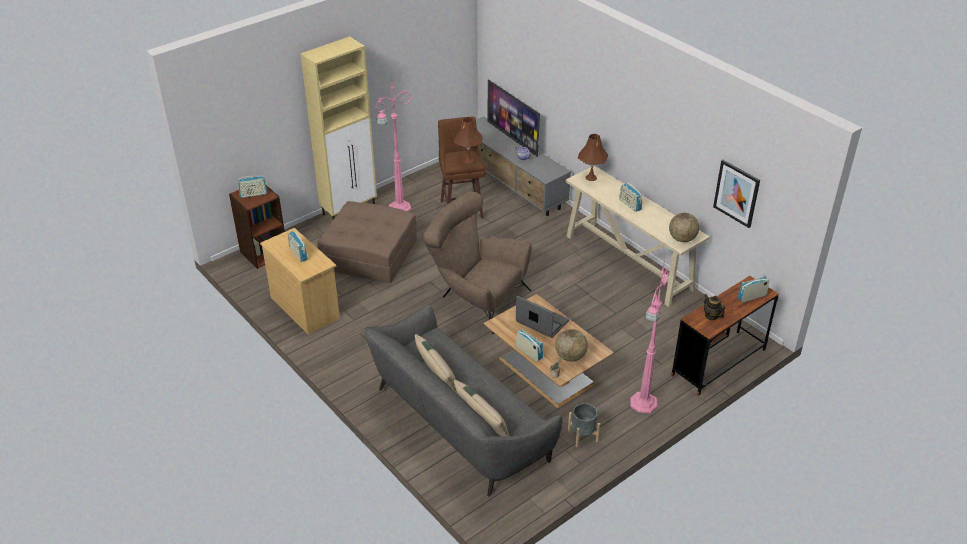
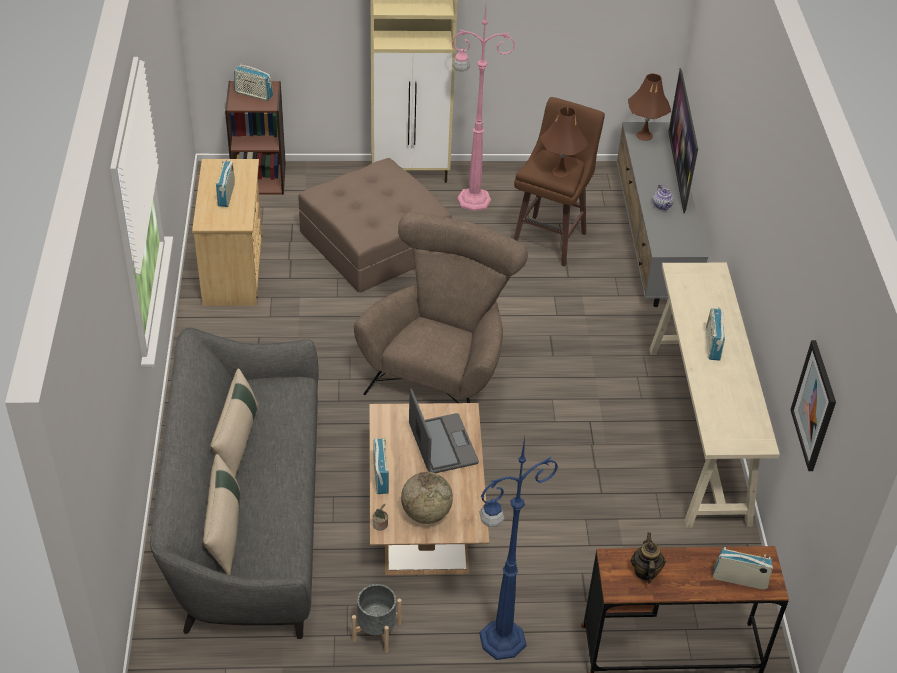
camera: 35 degrees right, 5 degrees up
(476, 298) = (441, 369): brown armchair -> brown armchair turned 45 degrees clockwise
(591, 177) = (701, 278): brown table lamp -> brown table lamp (644, 135)
(643, 404) = (500, 640): pink floor lamp -> blue floor lamp
(682, 239) = (732, 435): globe -> none

